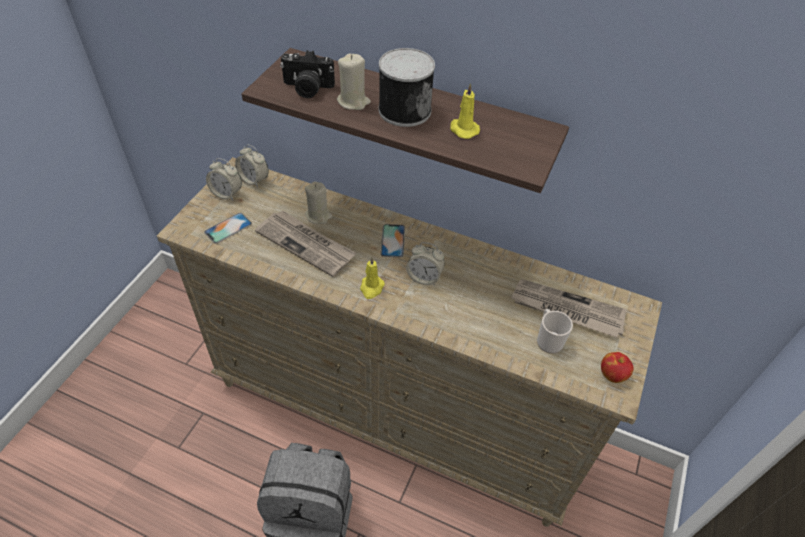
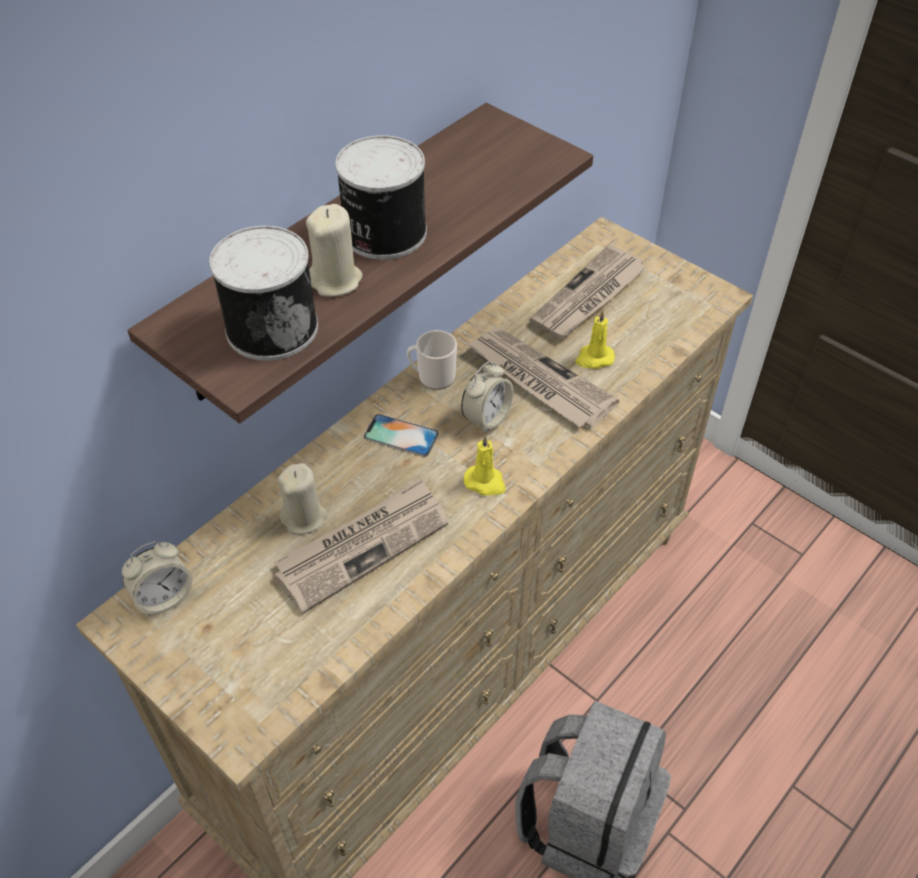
camera: 70 degrees left, 0 degrees up
(227, 193) = (179, 647): alarm clock -> none
(228, 228) = (272, 656): phone -> none
(307, 88) = (271, 326): camera -> can
(463, 129) = (455, 188): yellow candle -> yellow candle (594, 358)
(469, 297) = (538, 380): none -> newspaper
(548, 340) = (629, 327): mug -> mug (432, 377)
(612, 374) = (691, 291): apple -> none

